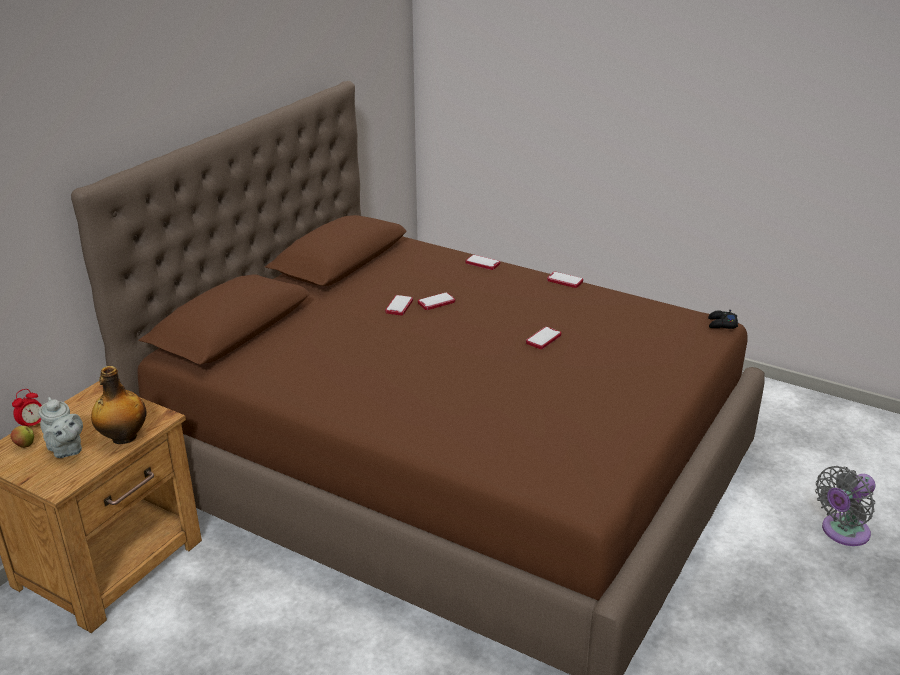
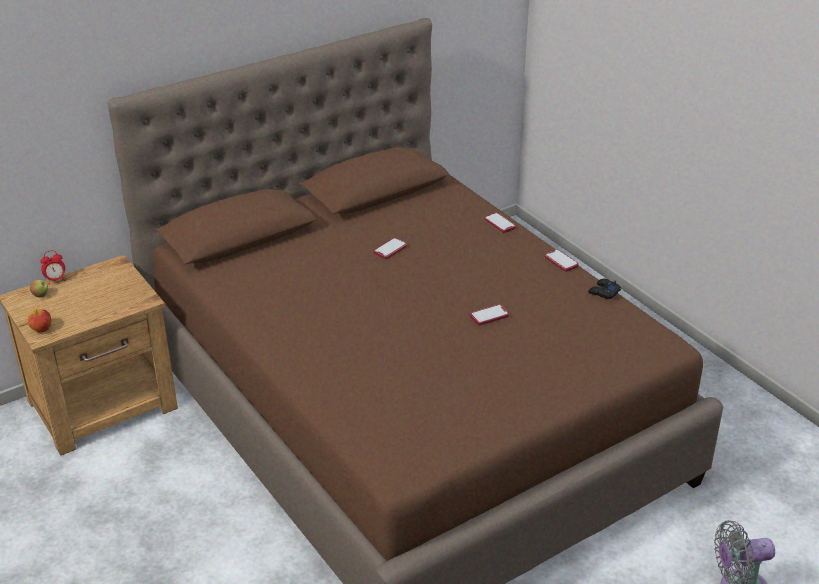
camera: 25 degrees right, 5 degrees up
(52, 479) = (41, 329): none -> apple
(66, 450) = (65, 308): grey teapot -> none
(123, 438) = (109, 309): bottle -> none
(436, 302) = (425, 254): phone -> none
(722, 324) = (673, 347): black game controller -> black game controller (603, 292)

